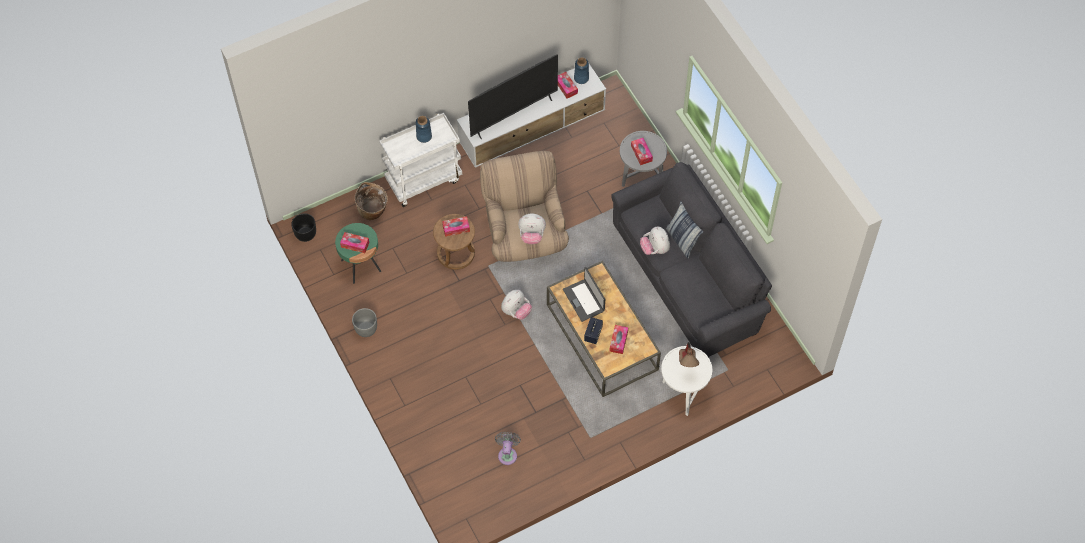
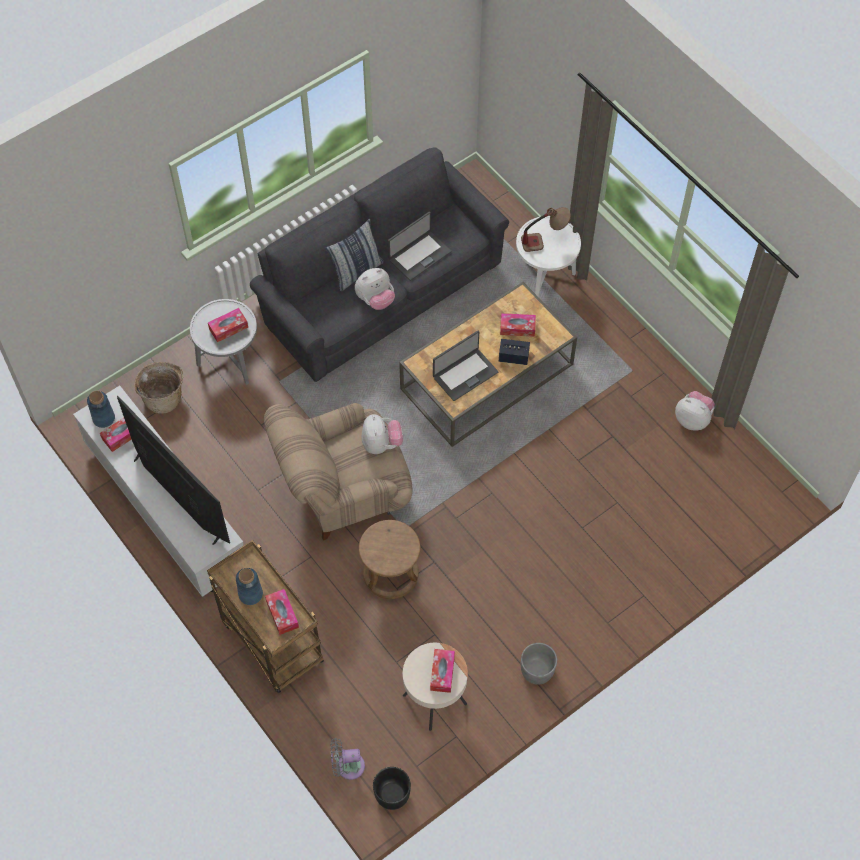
camera: 100 degrees left, 0 degrees up
(361, 266) = (435, 700): green side table -> beige side table
(373, 211) = (335, 703): basket -> basket (163, 397)
(424, 180) = (270, 641): white cart -> brown cart
(456, 228) = (384, 544): tissue box -> tissue box (282, 614)
(507, 454) = (680, 459): grey fan -> grey fan (347, 766)
(516, 311) = (469, 482): plush toy -> plush toy (693, 419)
(690, 282) = (419, 255): none -> laptop

